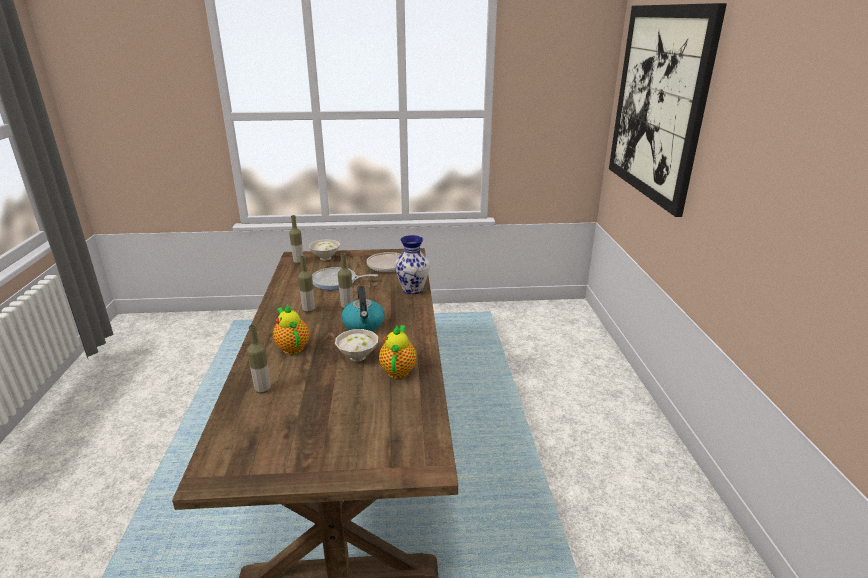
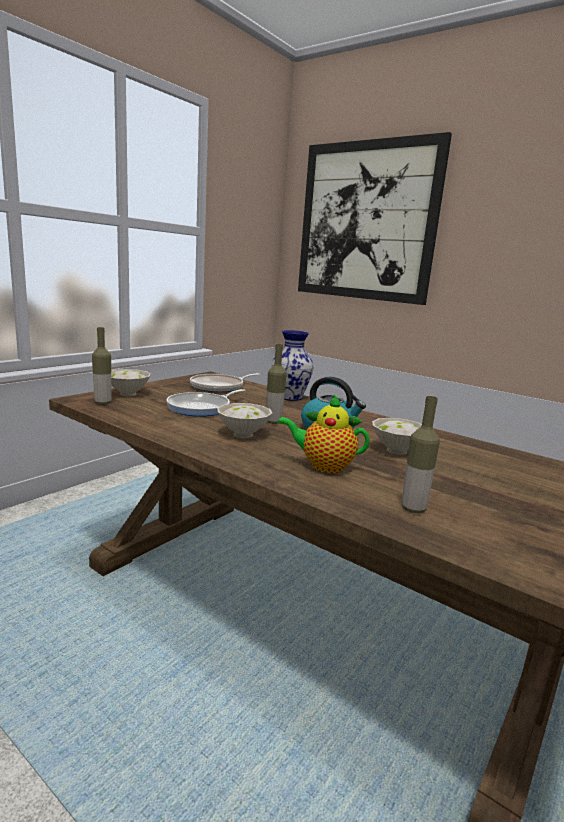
camera: 50 degrees left, 10 degrees down
(308, 310) = (244, 435): bottle -> white bowl
(398, 370) = (447, 447): teapot -> none

